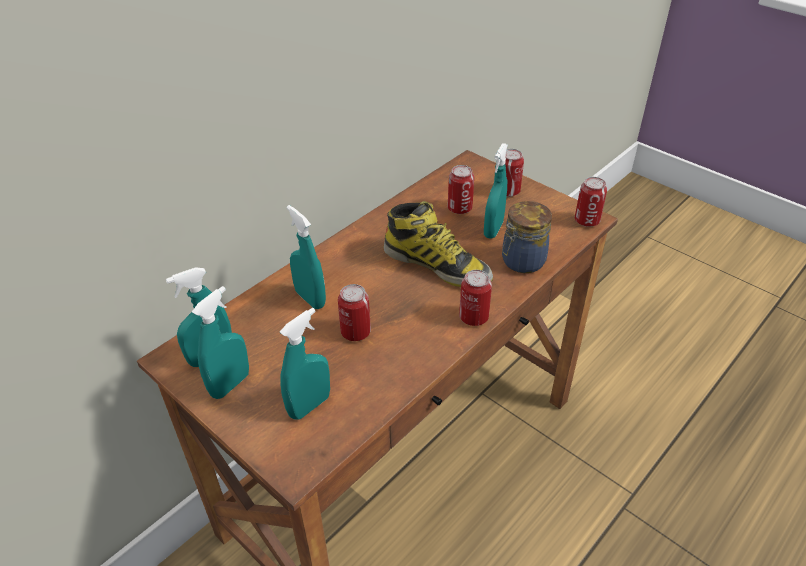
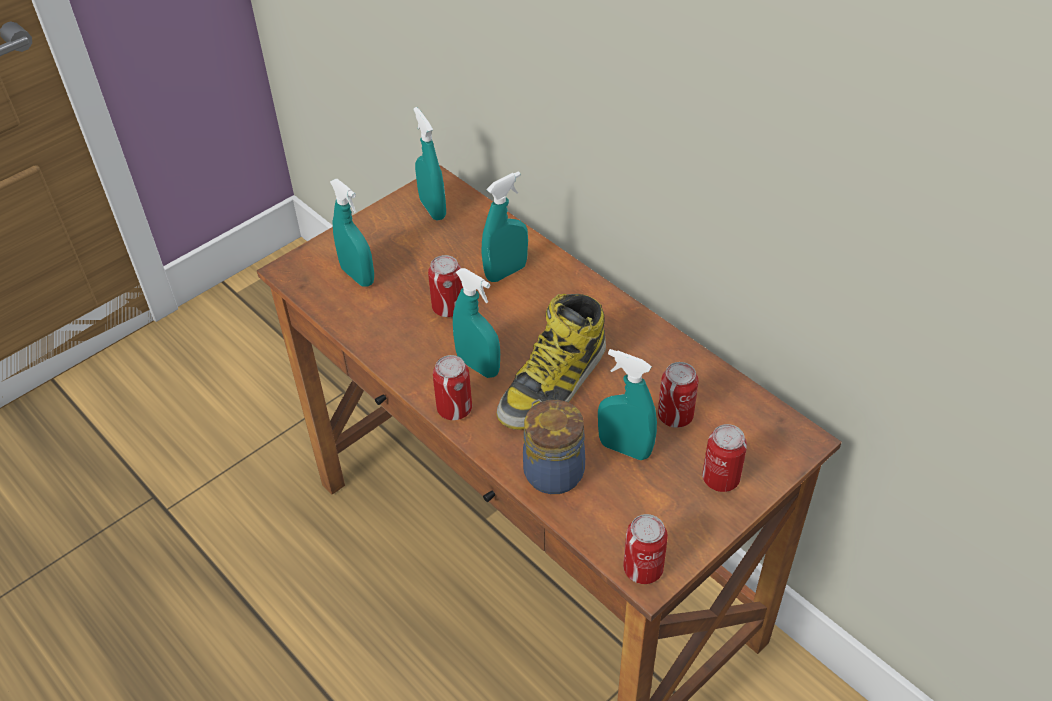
camera: 95 degrees right, 5 degrees up
(230, 384) = (396, 224): turquoise spray bottle -> turquoise spray bottle (478, 366)

